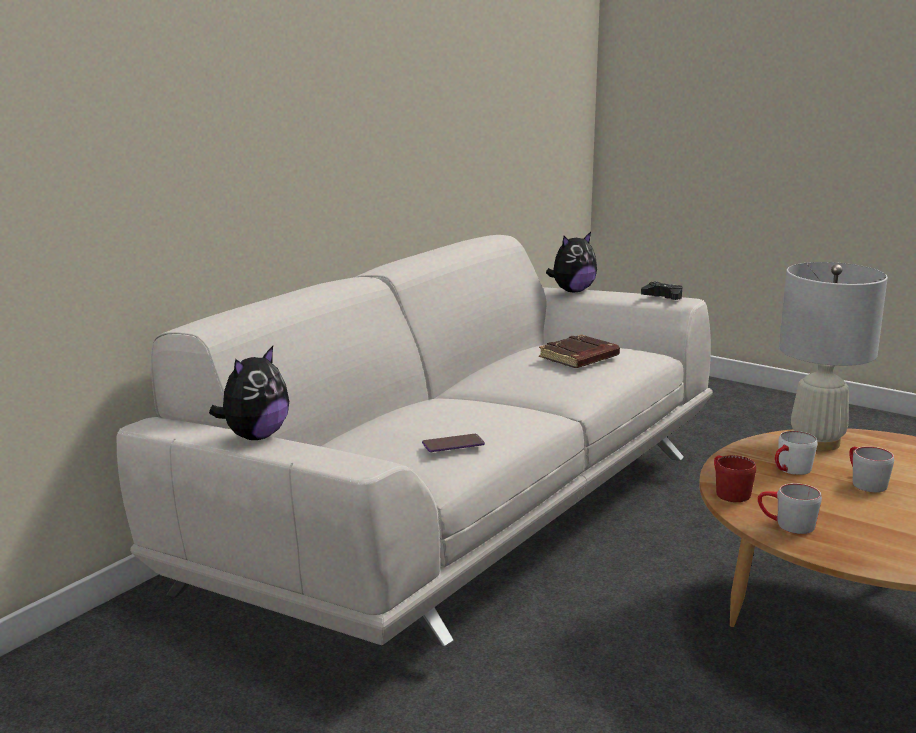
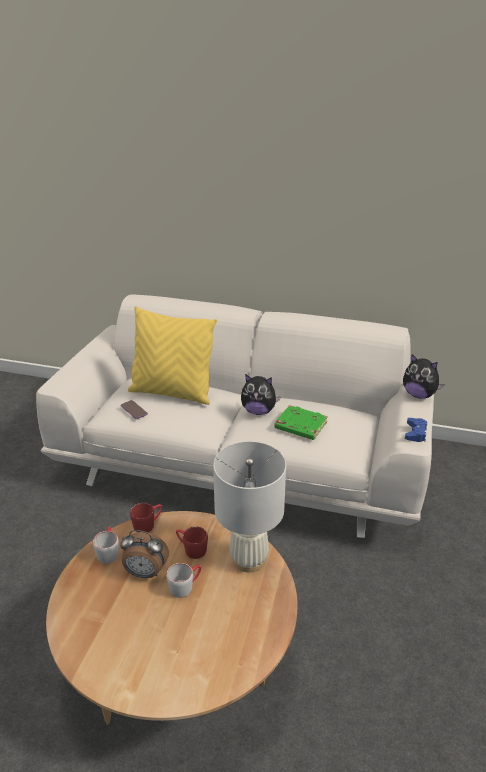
camera: 70 degrees right, 15 degrees up
(254, 436) = (92, 354): plush toy -> plush toy (258, 411)
(418, 417) = (172, 392): none -> yellow pillow
(579, 358) = (300, 426): brown book -> green book
(663, 297) = (415, 433): black game controller -> blue game controller
(790, 470) = (191, 549): white mug -> red mug
(837, 504) = (145, 573): none -> alarm clock

